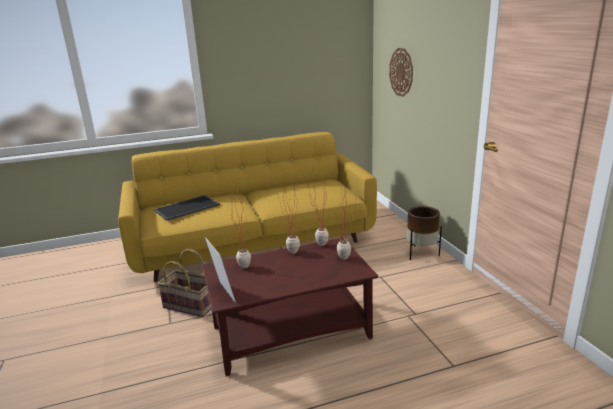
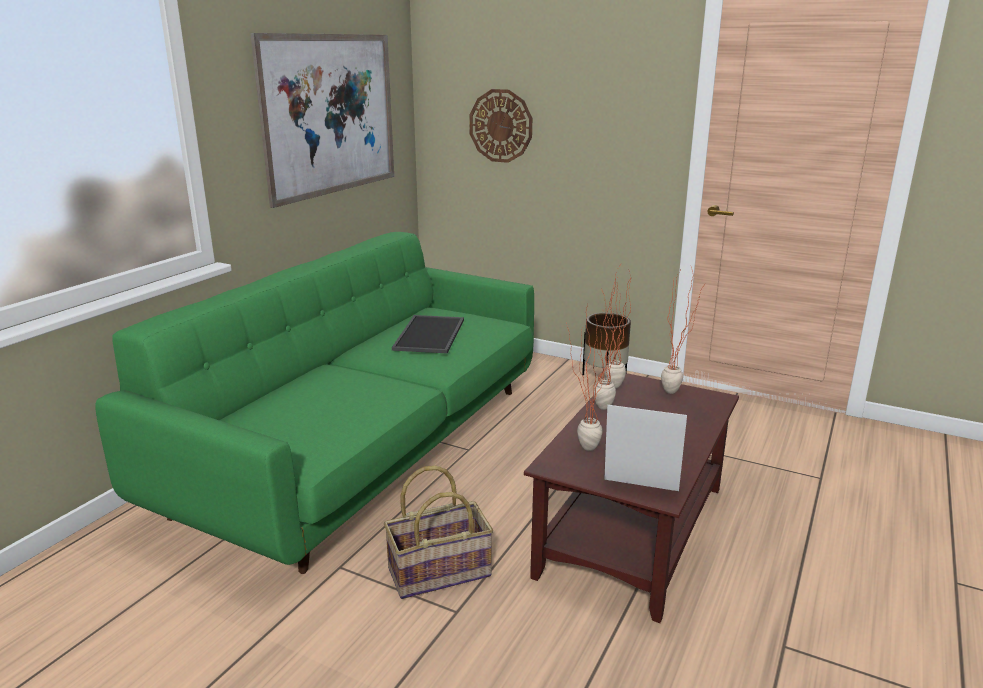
camera: 45 degrees left, 0 degrees up
(187, 208) = (302, 409): tray -> tray (431, 335)
(253, 243) = (368, 446): yellow sofa -> green sofa
(296, 62) = (331, 115): none -> picture

